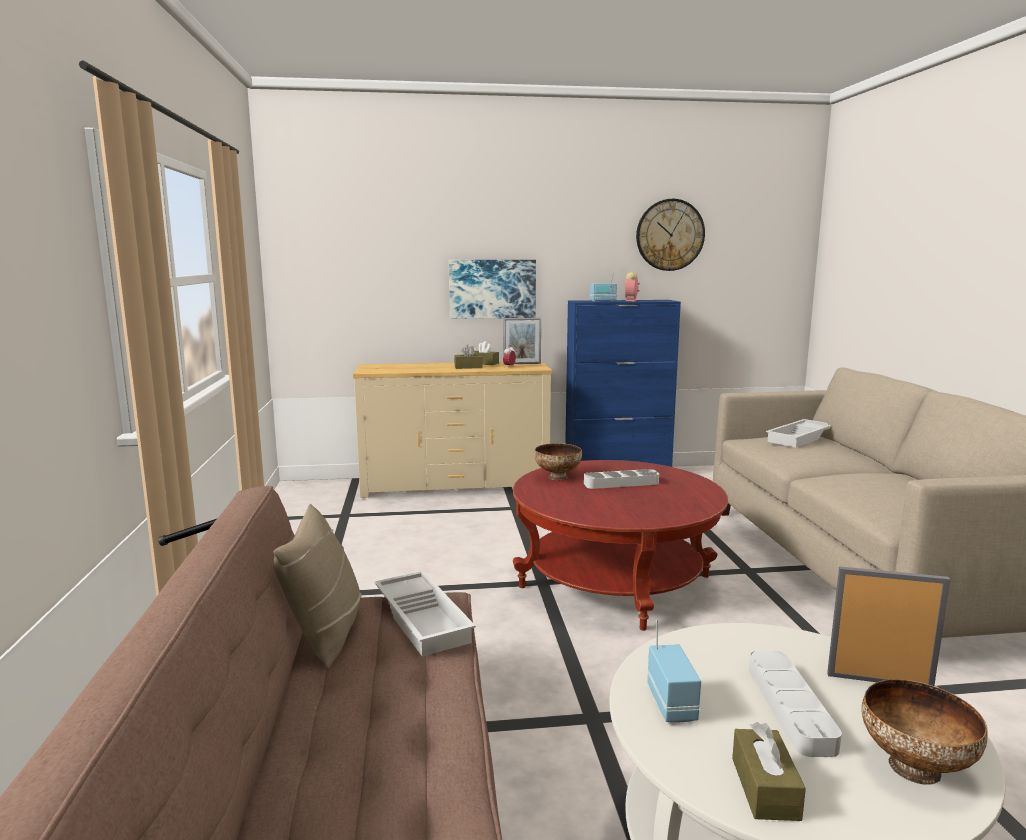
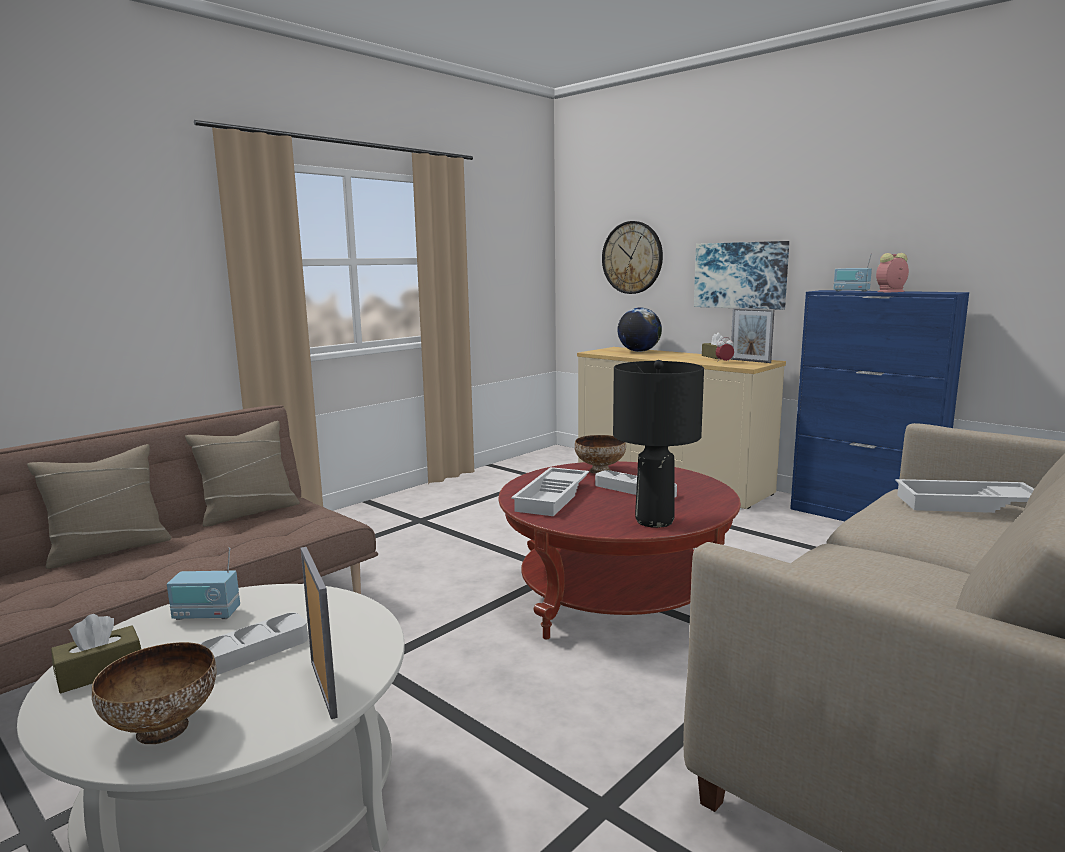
camera: 50 degrees right, 0 degrees up
(295, 750) = (109, 549): none -> beige pillow
(404, 366) = (638, 351): none -> globe
(424, 619) = (295, 525): white tray -> white tray (553, 497)
(468, 367) = (686, 358): brown tissue box -> none
(670, 235) = (982, 199): wall clock -> wall clock (632, 257)
(672, 704) = (206, 615): radio -> radio turned 45 degrees clockwise
(694, 498) = (655, 521): none -> black table lamp

